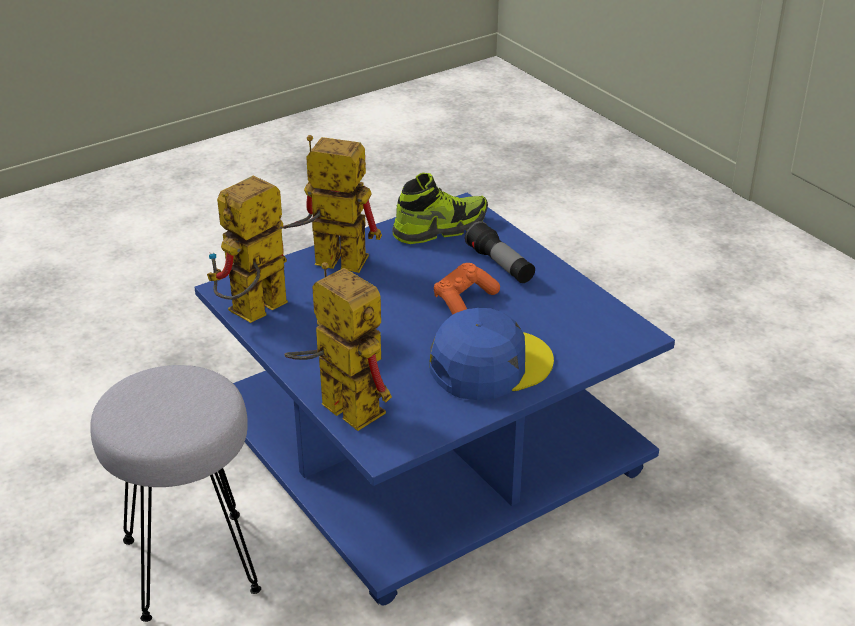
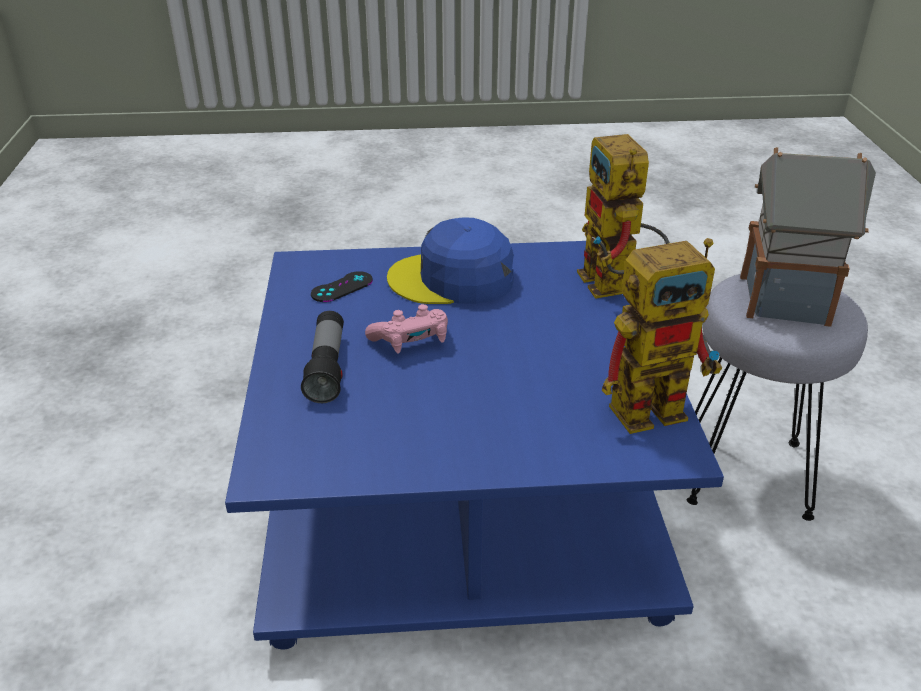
camera: 150 degrees left, 0 degrees up
(168, 408) = (787, 300): none -> toy house
(328, 262) = (523, 447): toy robot -> none
(440, 228) = (335, 446): shoe -> none
(464, 301) = (411, 341): orange game controller -> pink game controller
(570, 325) = (342, 287): none -> black game controller

